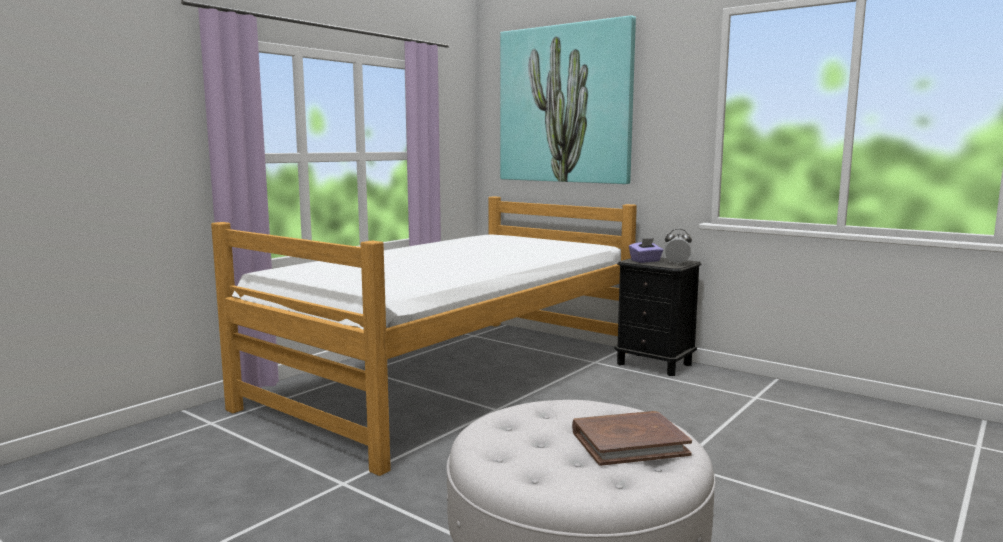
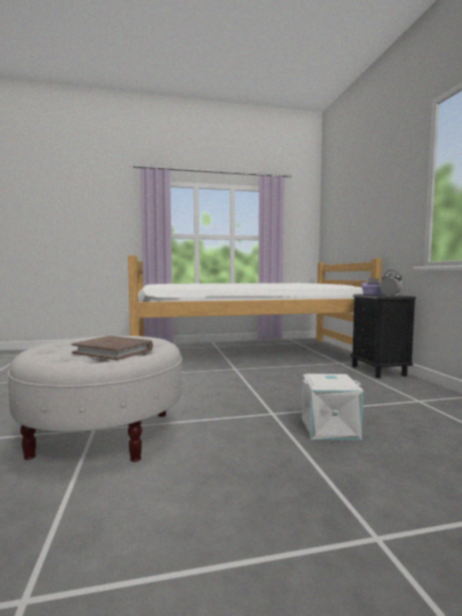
camera: 40 degrees right, 5 degrees down
(565, 104) = (353, 199): picture -> none
(756, 460) = (329, 428): none -> white storage box

